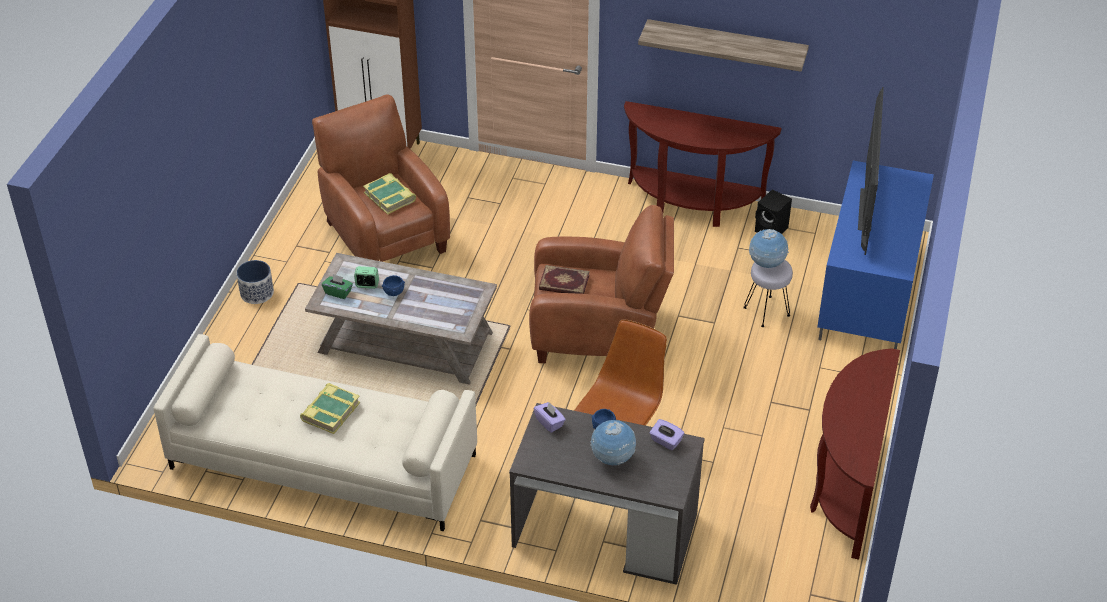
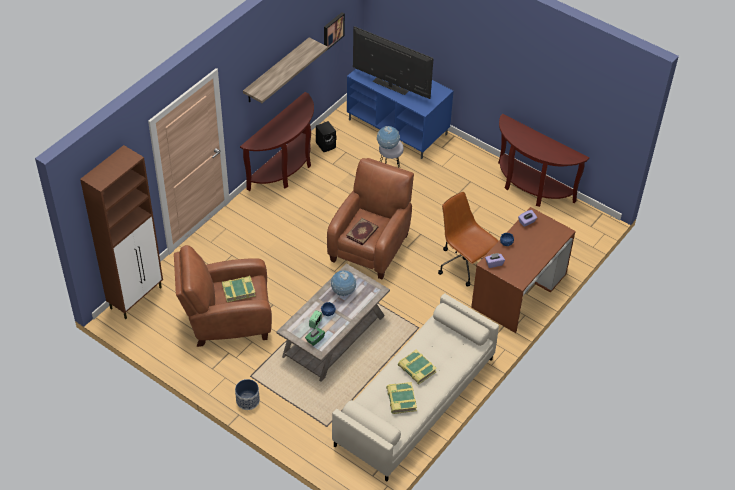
camera: 70 degrees left, 5 degrees up
(266, 410) = (401, 400): none -> book
(604, 531) = (519, 291): grey desk -> brown desk
(612, 459) = (531, 246): globe -> globe (343, 292)
(868, 77) = (332, 30): none -> picture

